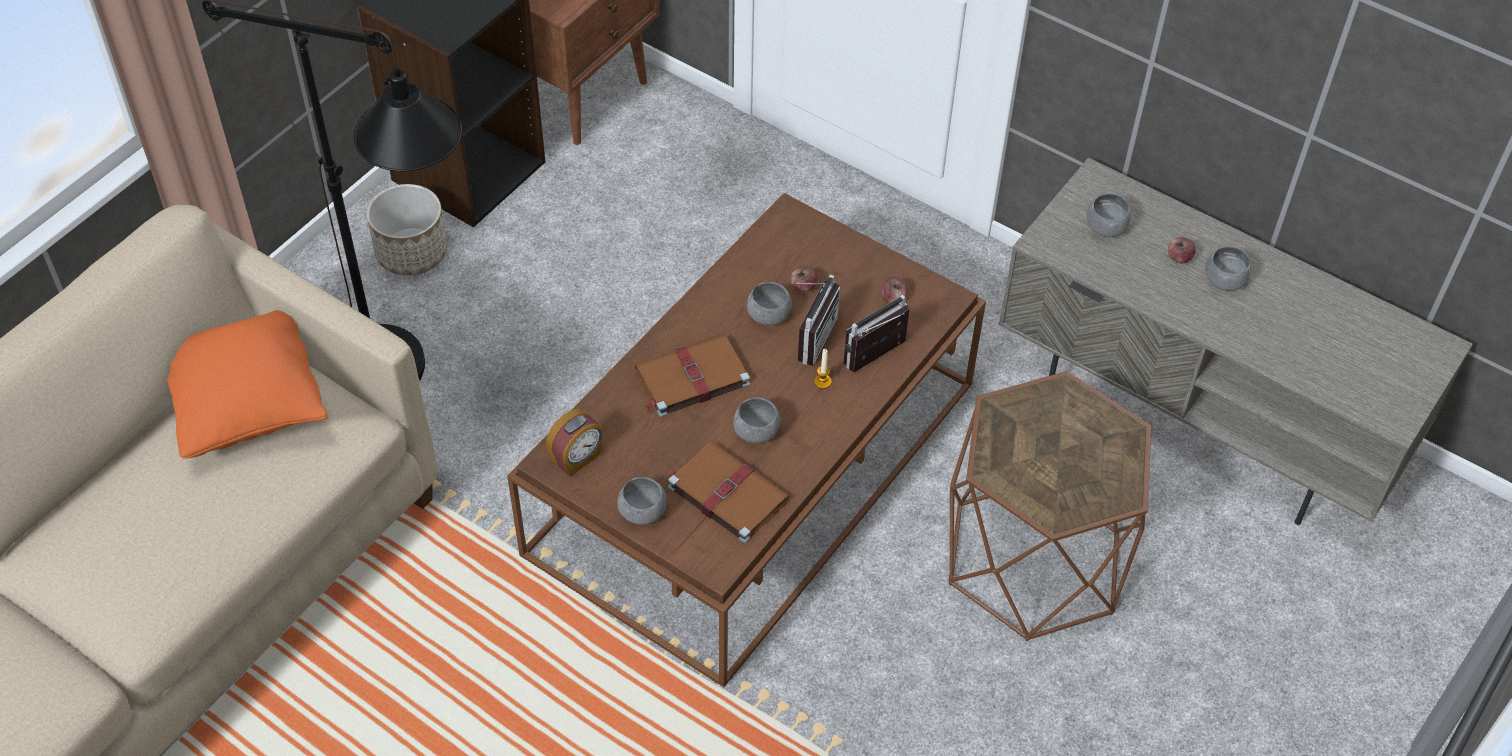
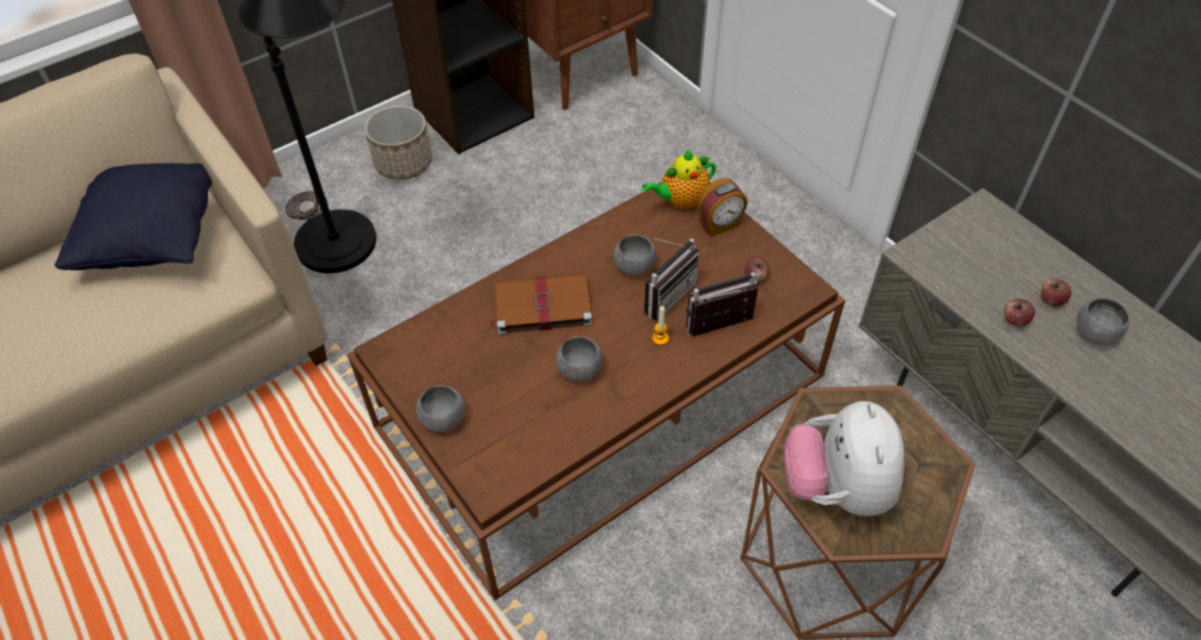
camera: 20 degrees right, 0 degrees up
(247, 406) = (154, 240): orange pillow -> black pillow
(577, 458) = (409, 354): alarm clock -> alarm clock (719, 224)
(726, 493) = (527, 421): brown book -> none
(789, 234) = (681, 201): none -> teapot
(803, 286) = (676, 248): apple -> apple (1014, 320)
(1038, 476) = (836, 487): none -> plush toy
(1105, 227) = (981, 255): grey bowl -> none

